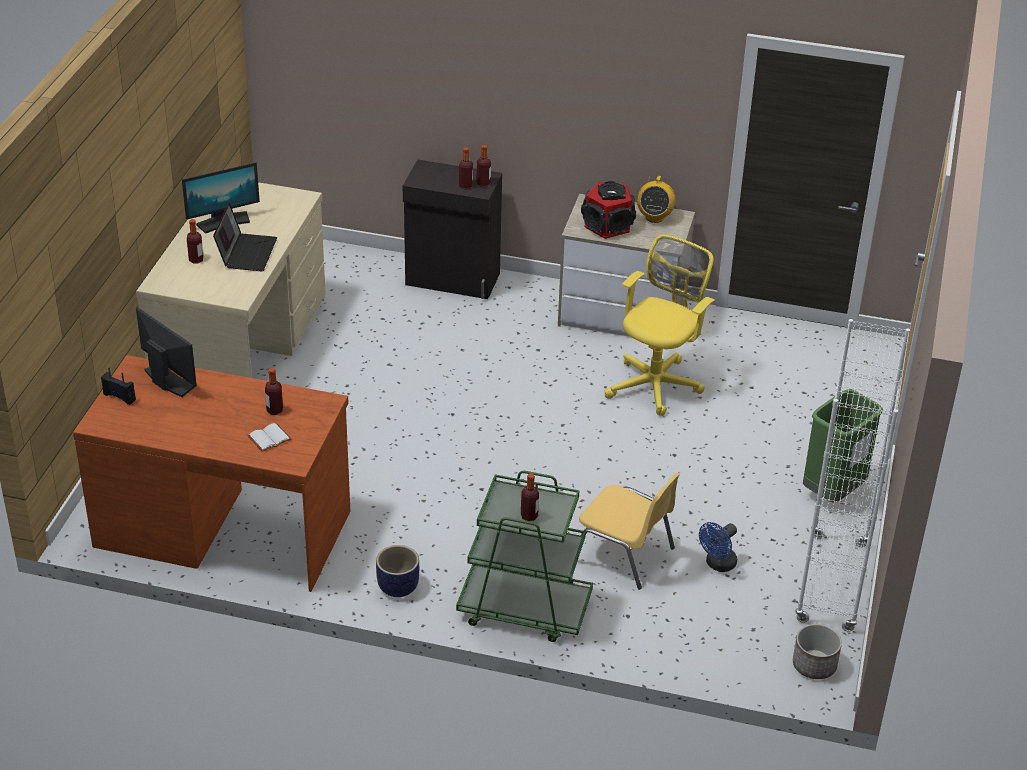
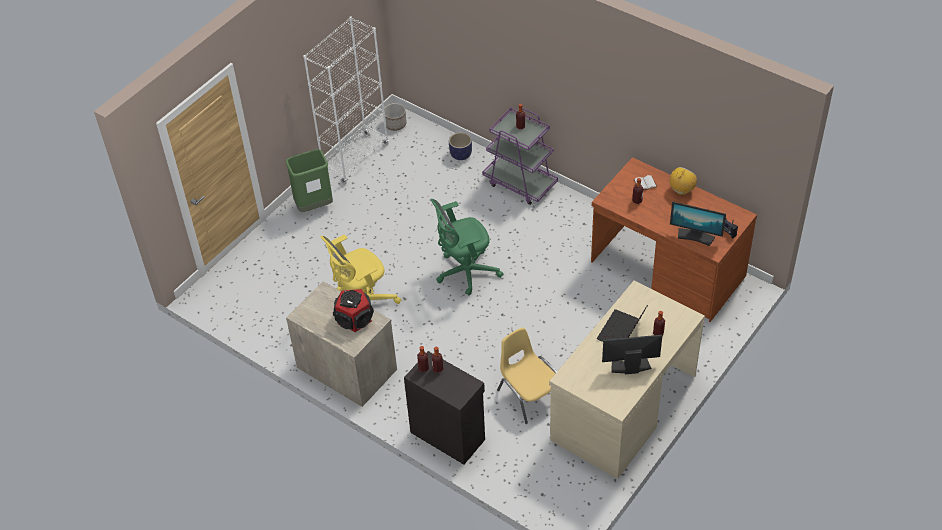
camera: 155 degrees left, 10 degrees up
(168, 381) = (695, 236): monitor -> monitor turned 45 degrees counterclockwise
(398, 587) = (581, 210): planter -> planter (461, 154)
(523, 609) = (520, 183): green cart -> purple cart
(537, 454) = (465, 272): none -> green office chair
(624, 554) = (451, 199): yellow chair -> yellow chair (529, 394)
(654, 217) = (317, 319): radio -> radio (681, 190)
(717, 564) = (406, 182): blue fan -> none

